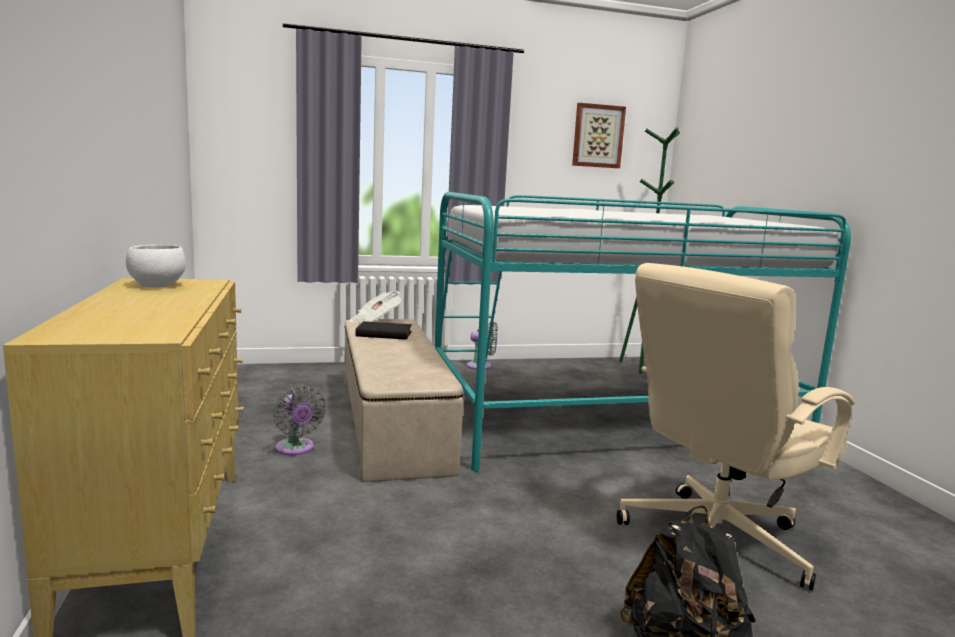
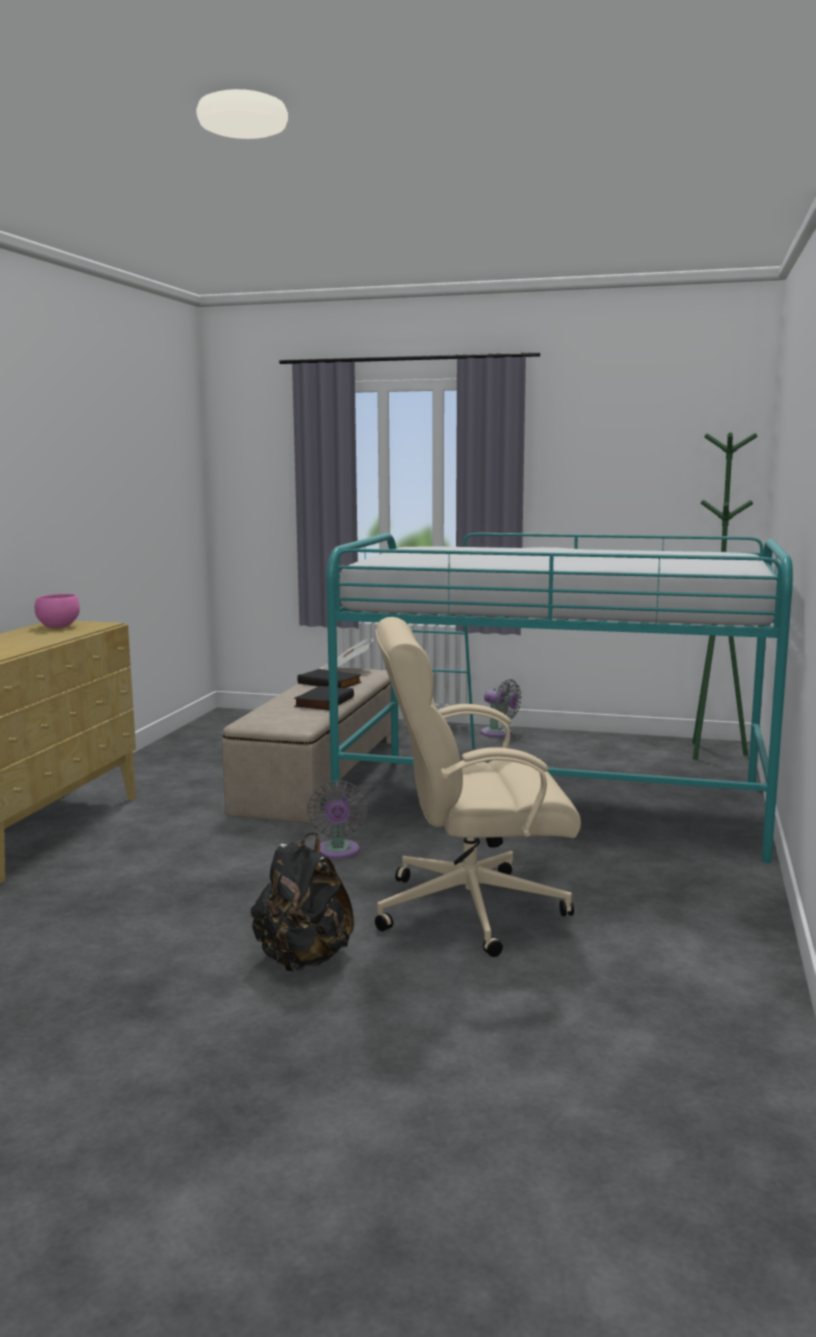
camera: 30 degrees right, 0 degrees up
(156, 286) = (57, 627): white bowl -> pink bowl
(296, 449) = (207, 784): grey fan -> grey fan (338, 852)
(414, 352) = (323, 701): none -> black book
(597, 136) = (654, 446): picture -> none

